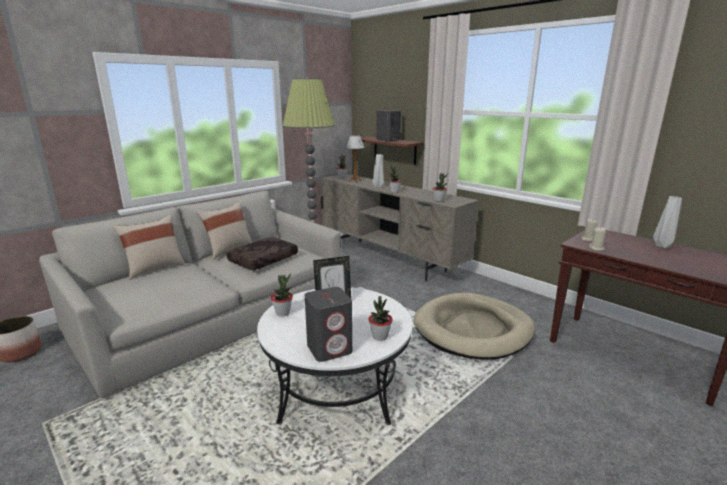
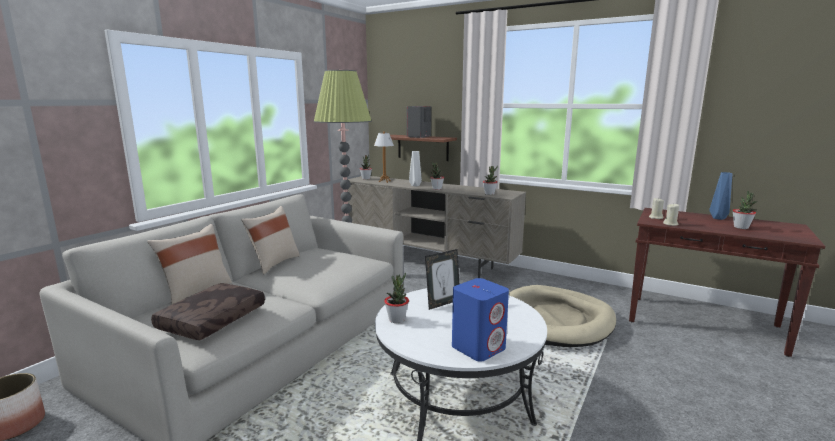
camera: 15 degrees left, 5 degrees down
(263, 260) = (325, 270): brown pillow -> brown pillow (213, 320)
(330, 348) = (478, 347): grey speaker -> blue speaker
(380, 336) = (519, 329): potted plant -> potted plant (741, 227)
(663, 246) = (719, 218): grey vase -> blue vase

